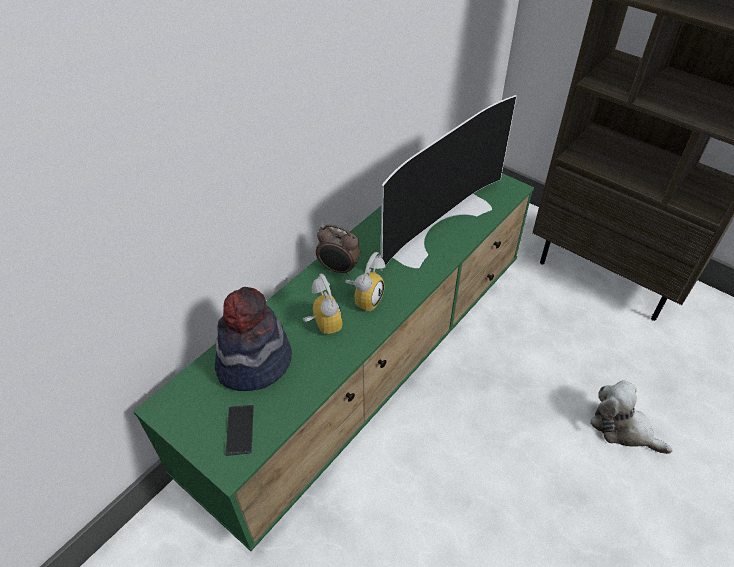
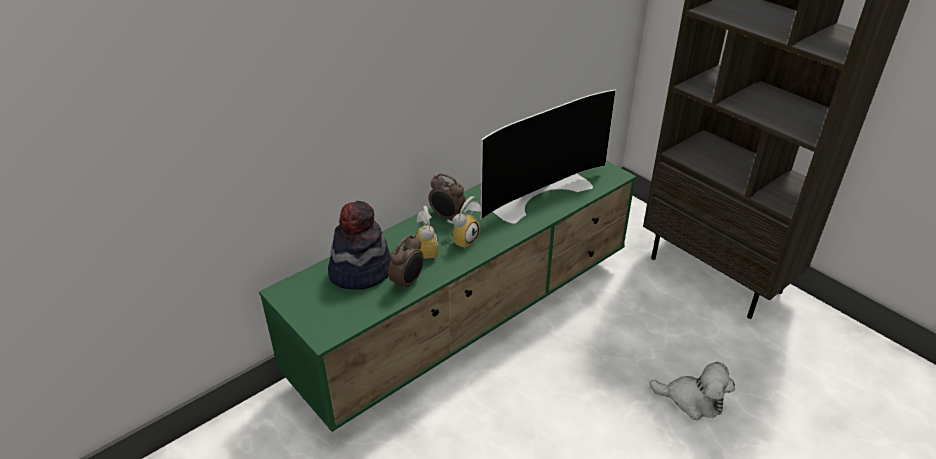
camera: 10 degrees right, 10 degrees down
(240, 430) = (337, 314): phone -> none
(315, 369) = (408, 282): none -> alarm clock
(622, 428) = (692, 400): plush toy -> plush toy turned 150 degrees clockwise

